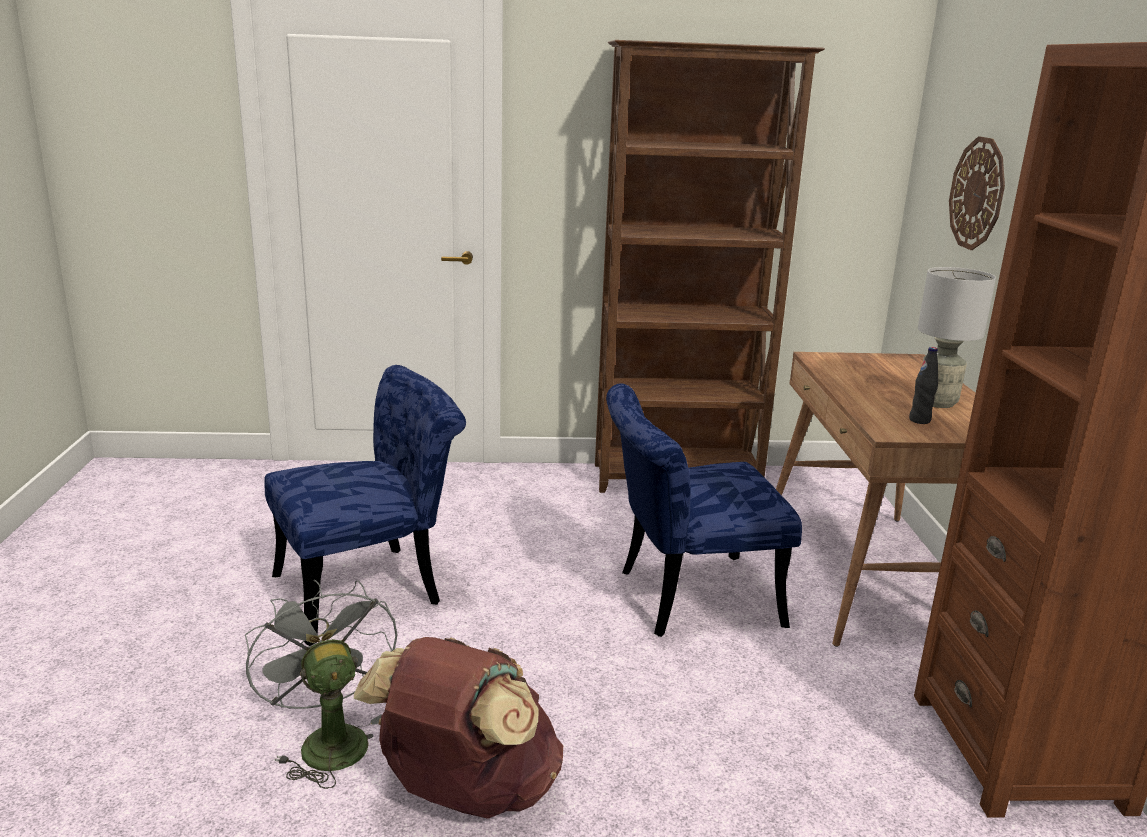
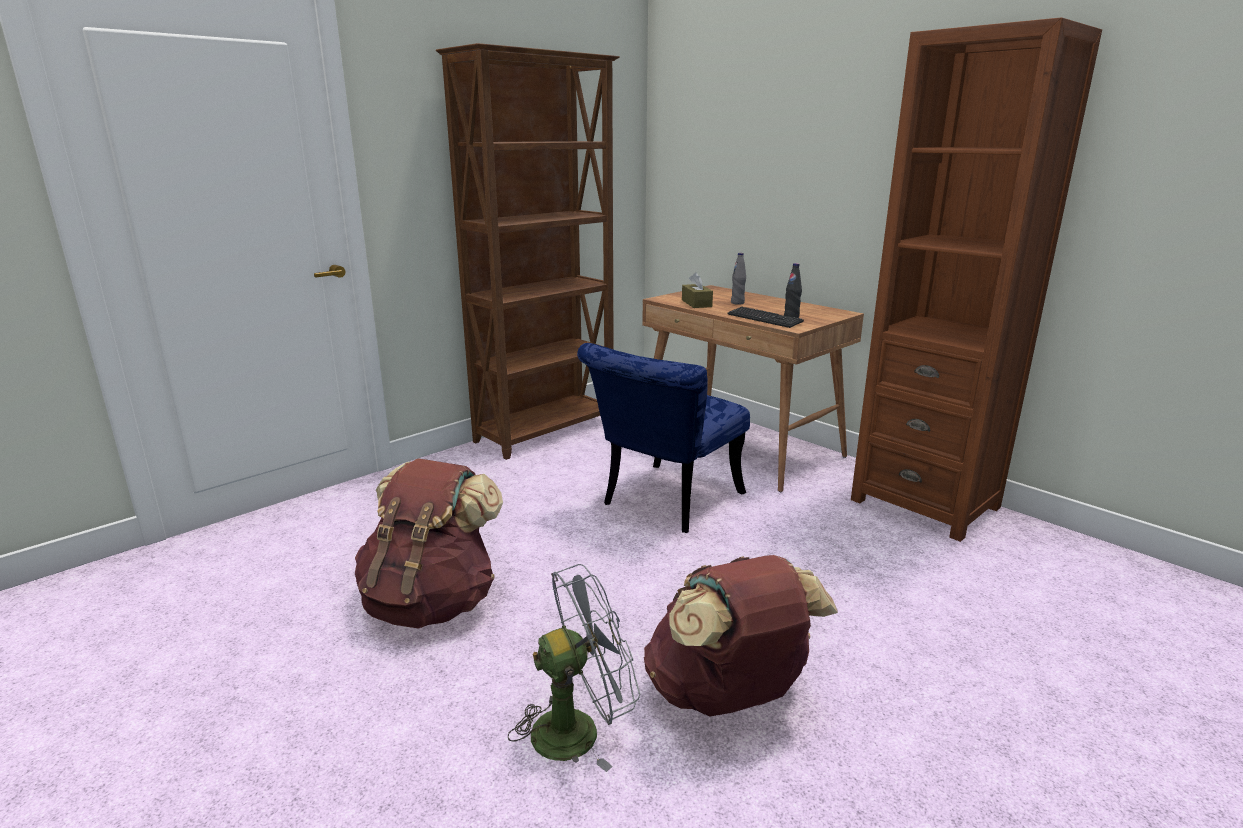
camera: 40 degrees left, 0 degrees up
(328, 739) = (578, 728): grey fan -> grey fan turned 135 degrees clockwise
(372, 588) = (432, 603): blue chair -> brown backpack
(842, 372) = (696, 303): none -> brown tissue box
(877, 412) = (764, 319): none -> keyboard
(896, 384) = (737, 303): none -> grey bottle
(937, 402) = (776, 306): grey table lamp -> none
(977, 193) = (738, 161): wall clock -> none

